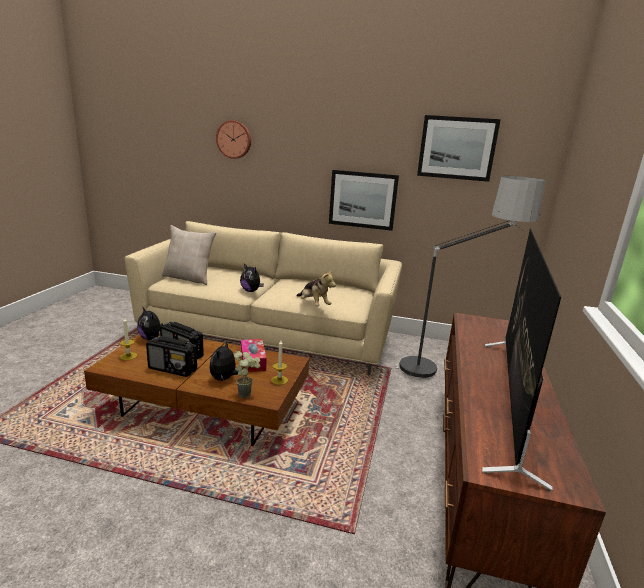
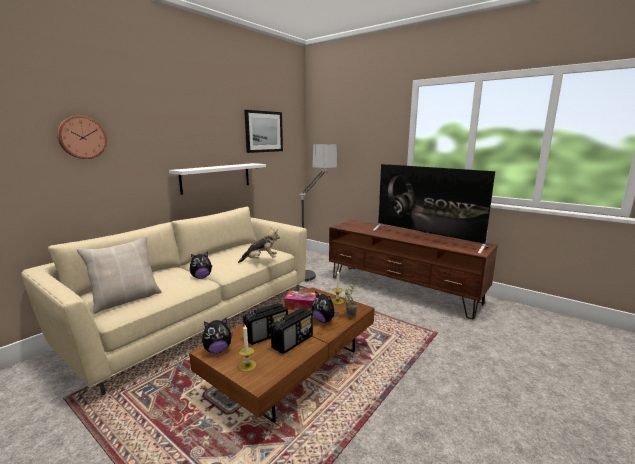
camera: 65 degrees left, 5 degrees down
(362, 200) = (216, 177): picture -> white shelf

